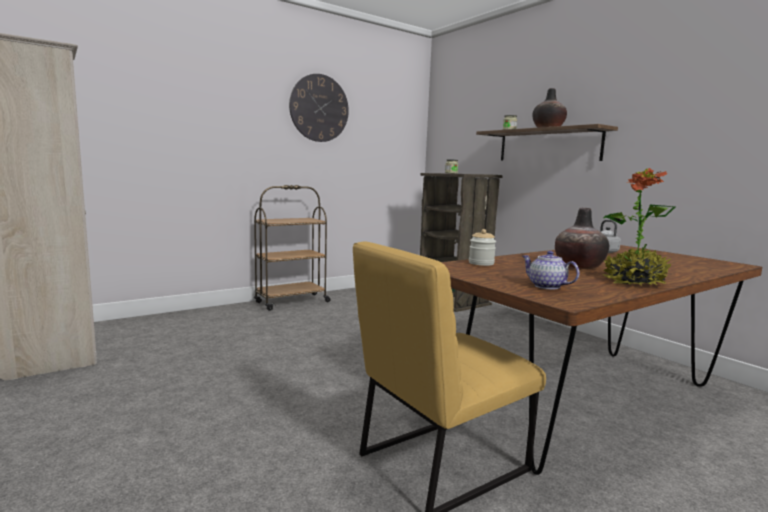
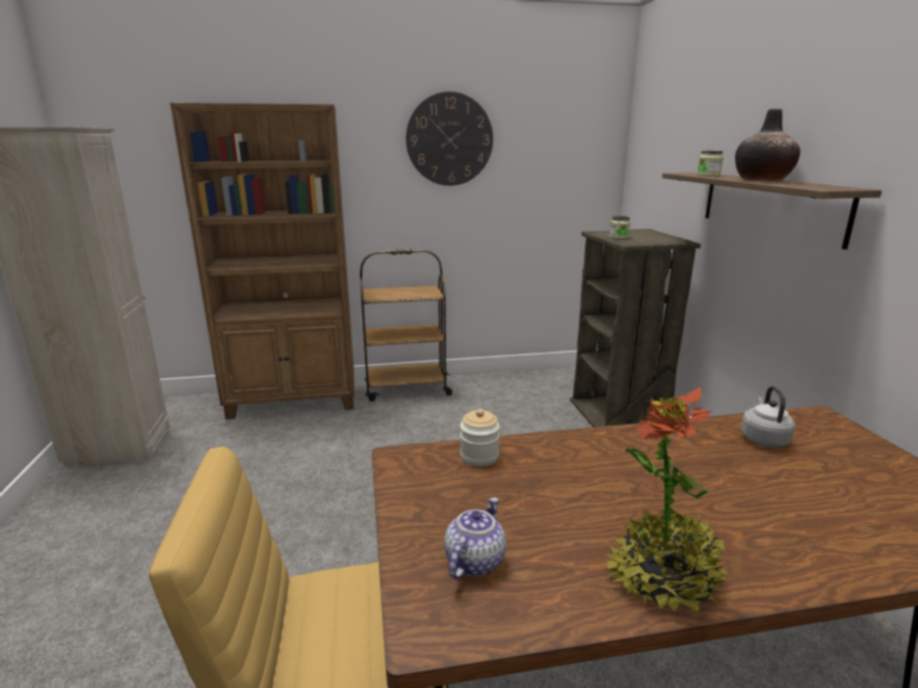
camera: 25 degrees right, 10 degrees up
(200, 317) = (294, 401): none -> brown bookcase
(546, 286) = (474, 561): teapot -> teapot turned 45 degrees clockwise
(578, 266) = (633, 494): vase -> none

